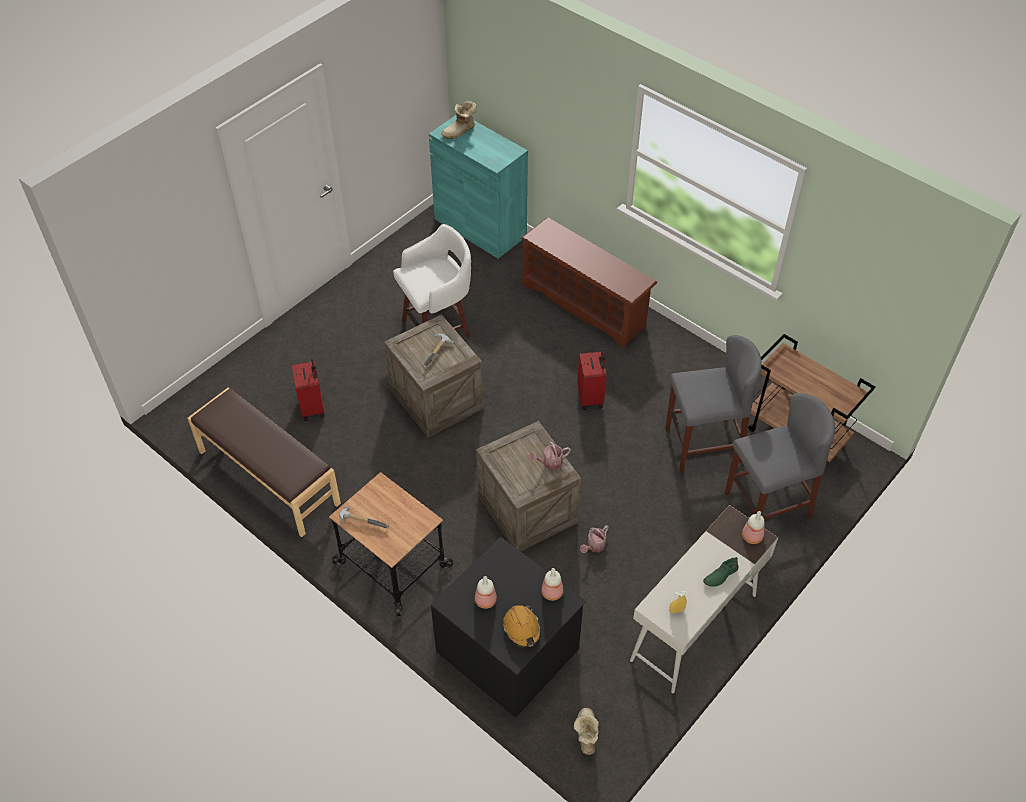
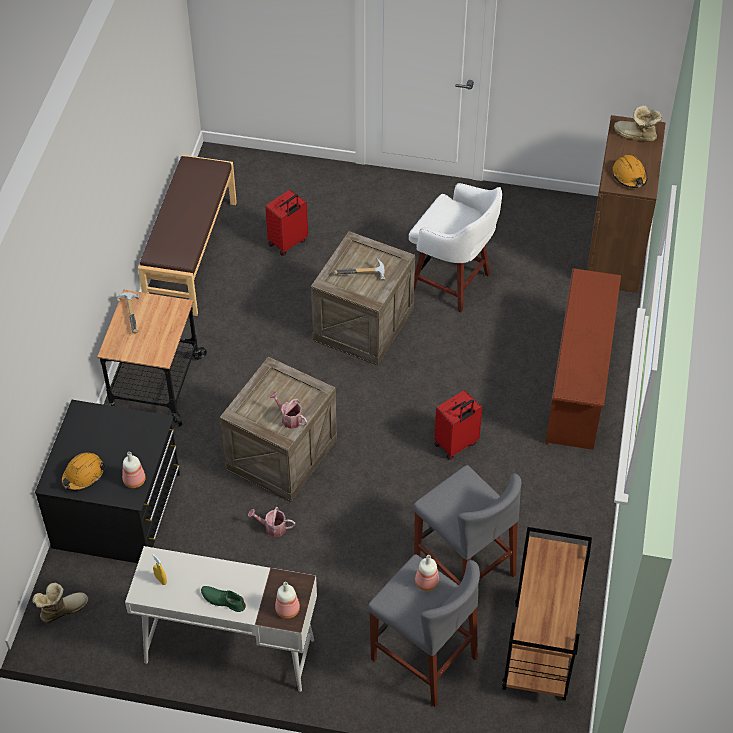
camera: 60 degrees right, 0 degrees up
(480, 227) = (616, 250): turquoise cabinet -> brown cabinet
(485, 601) = (97, 436): bottle -> bottle (426, 582)
(496, 152) = (629, 176): none -> orange hard hat

